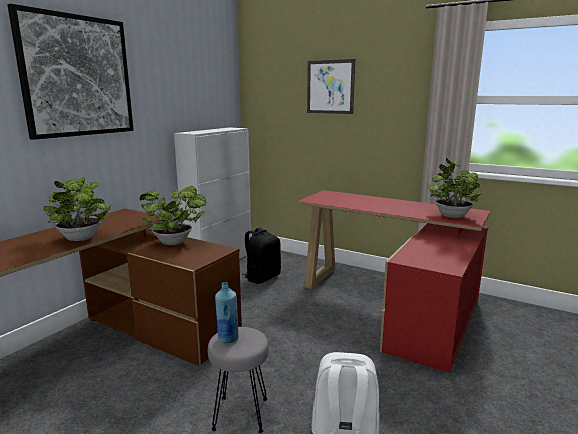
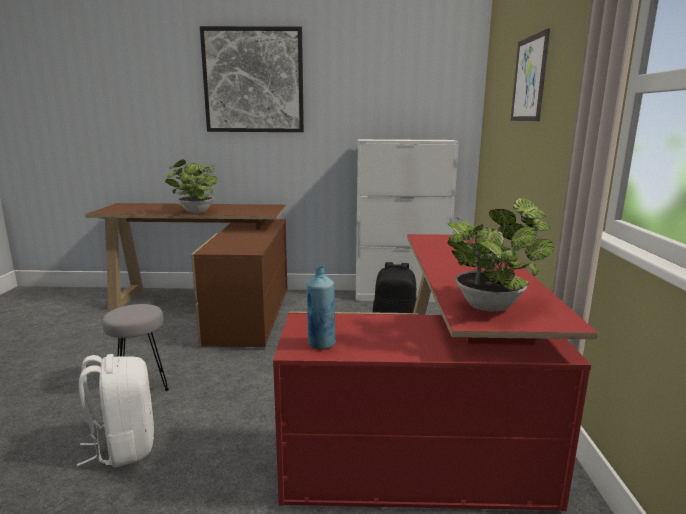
camera: 60 degrees right, 0 degrees up
(176, 243) = (253, 237): potted plant -> none
(228, 338) = (132, 308): blue bottle -> blue bottle (321, 344)

